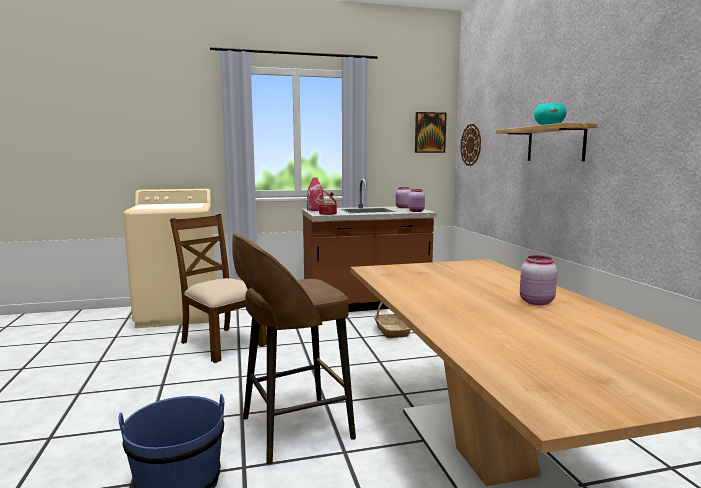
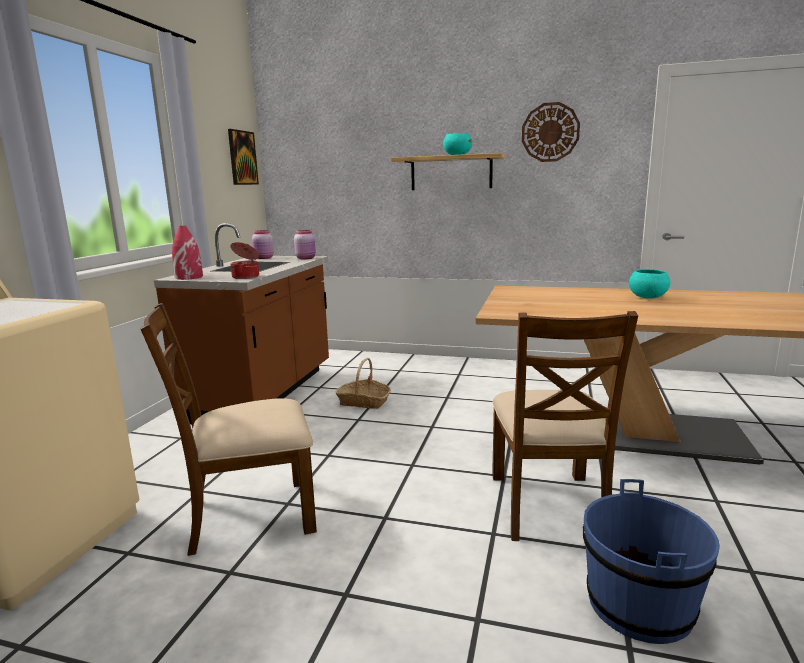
camera: 60 degrees left, 5 degrees up
(293, 429) = (548, 506): brown stool -> brown chair
(471, 145) = (299, 174): wall clock -> wall clock (550, 132)
(535, 302) = (647, 297): pink jar -> turquoise bowl

